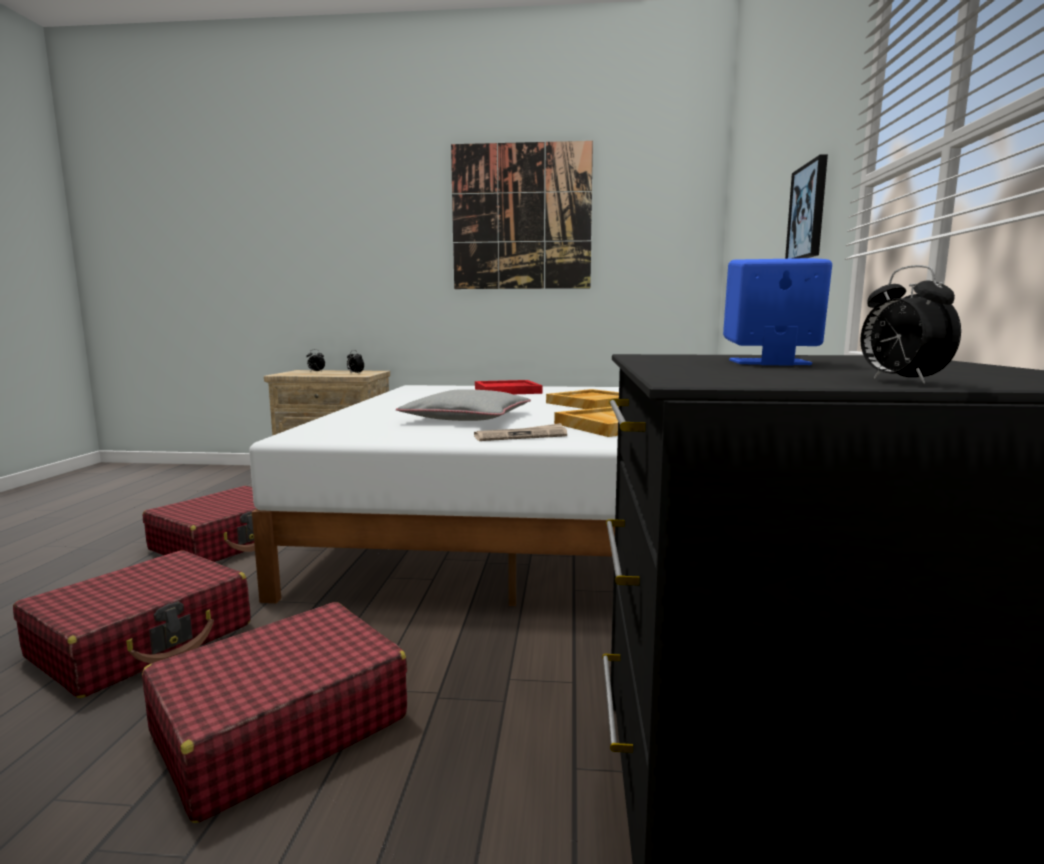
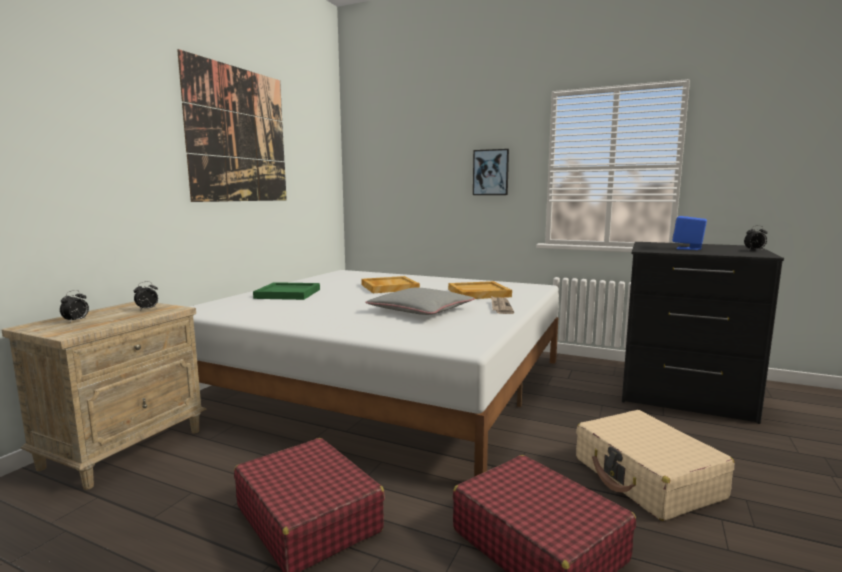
camera: 70 degrees left, 0 degrees up
(280, 726) = (647, 478): red suitcase -> beige suitcase
(508, 391) = (288, 294): red tray -> green tray

